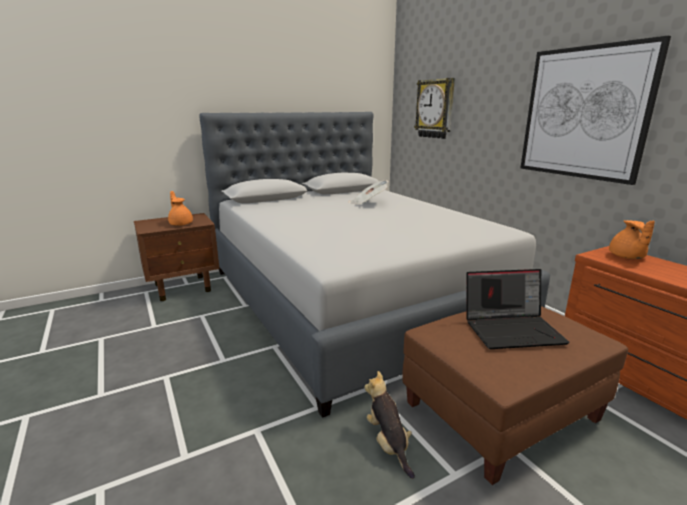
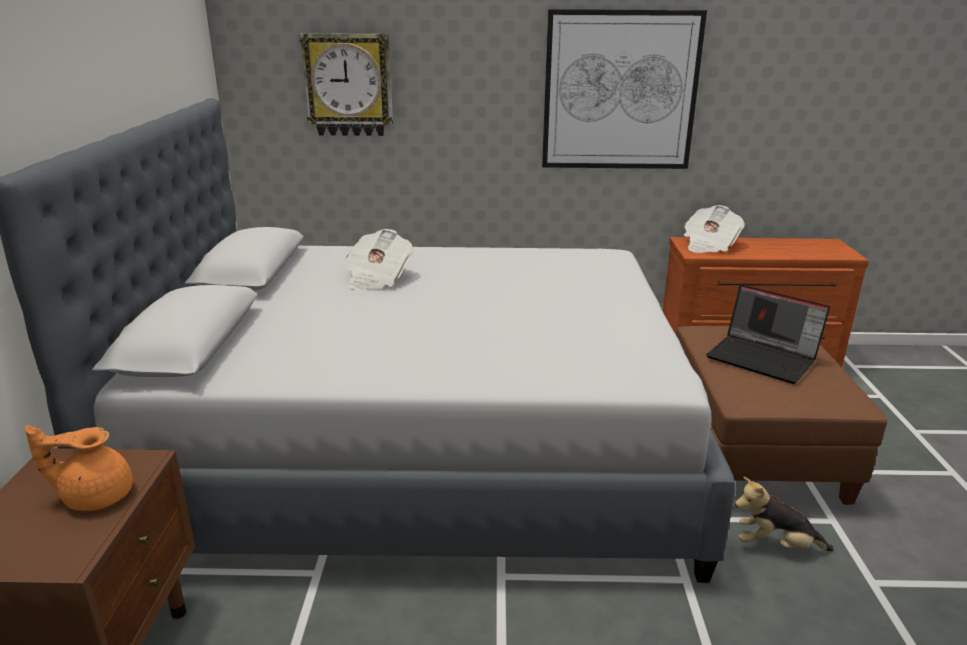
camera: 60 degrees left, 5 degrees up
(512, 329) = (763, 358): laptop -> laptop turned 105 degrees clockwise
(627, 257) = (709, 245): orange teapot -> newspaper

